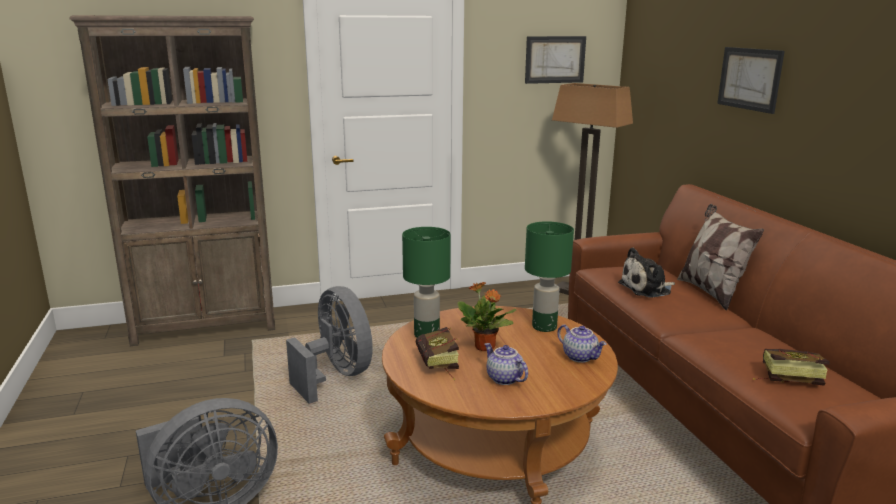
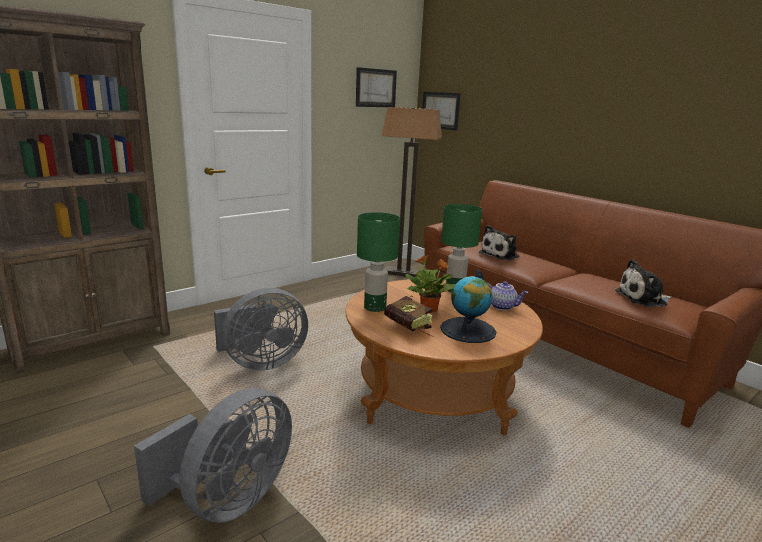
camera: 25 degrees left, 0 degrees up
(336, 376) = (261, 363): grey fan -> grey fan turned 120 degrees clockwise
(503, 379) = (468, 330): teapot -> globe
(711, 292) = (537, 254): pillow -> none
(749, 79) = (545, 99): picture -> picture (440, 110)
(784, 378) = (643, 299): book -> plush toy

